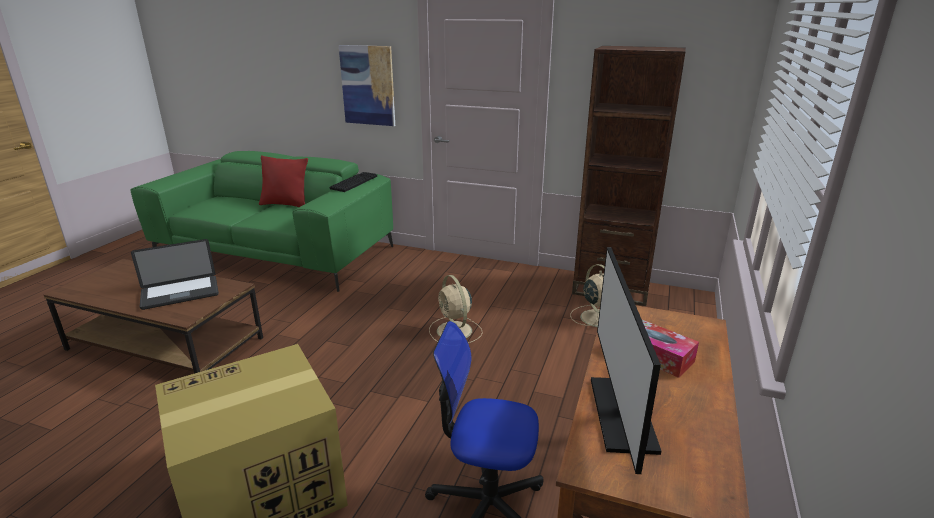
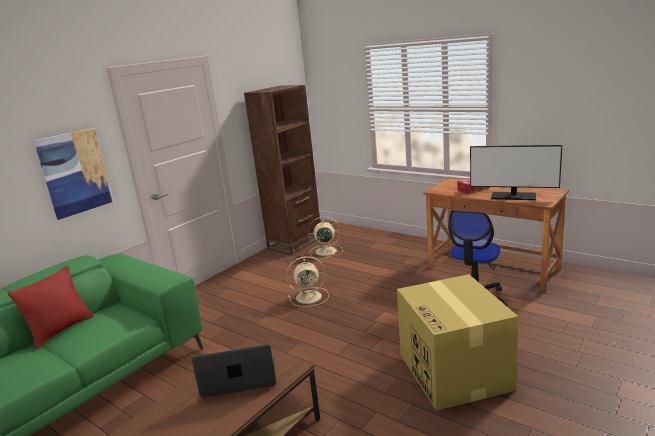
camera: 70 degrees left, 5 degrees down
(180, 293) = (239, 379): laptop -> laptop turned 90 degrees counterclockwise
(353, 182) = (121, 264): keyboard -> none

